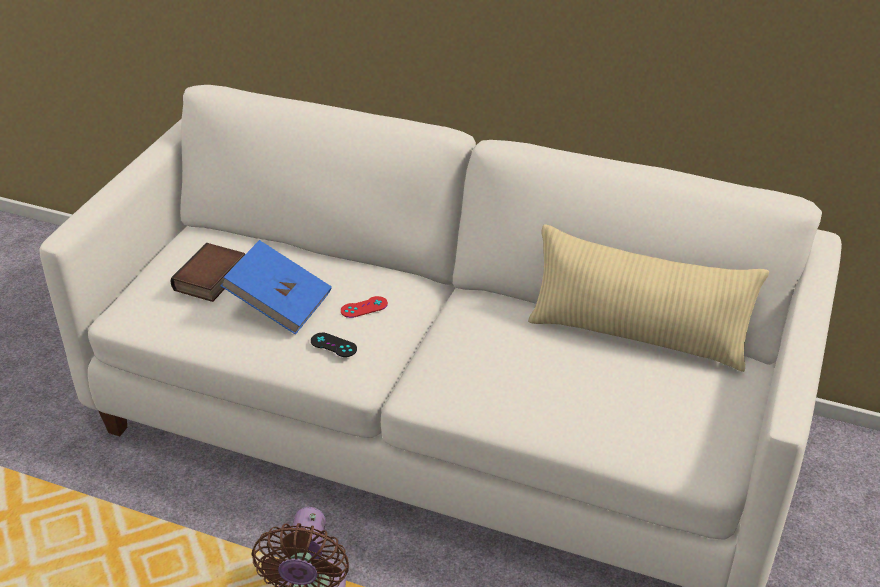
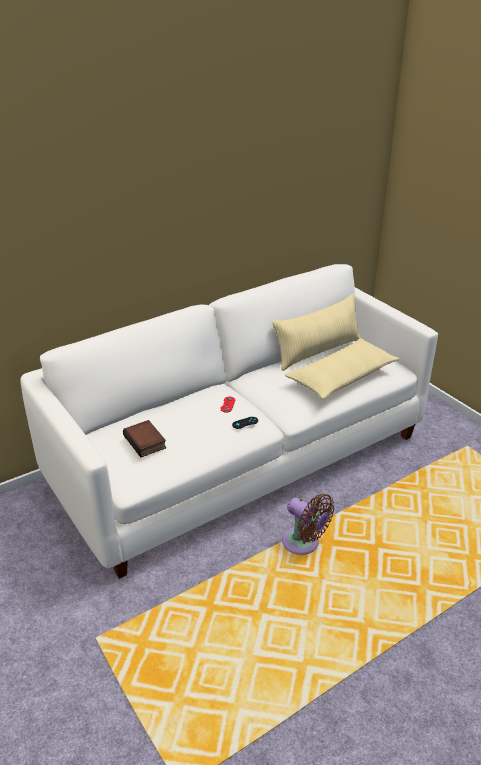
camera: 55 degrees left, 5 degrees down
(279, 304) = (197, 427): blue book -> none
(582, 397) = (342, 377): none -> beige pillow

